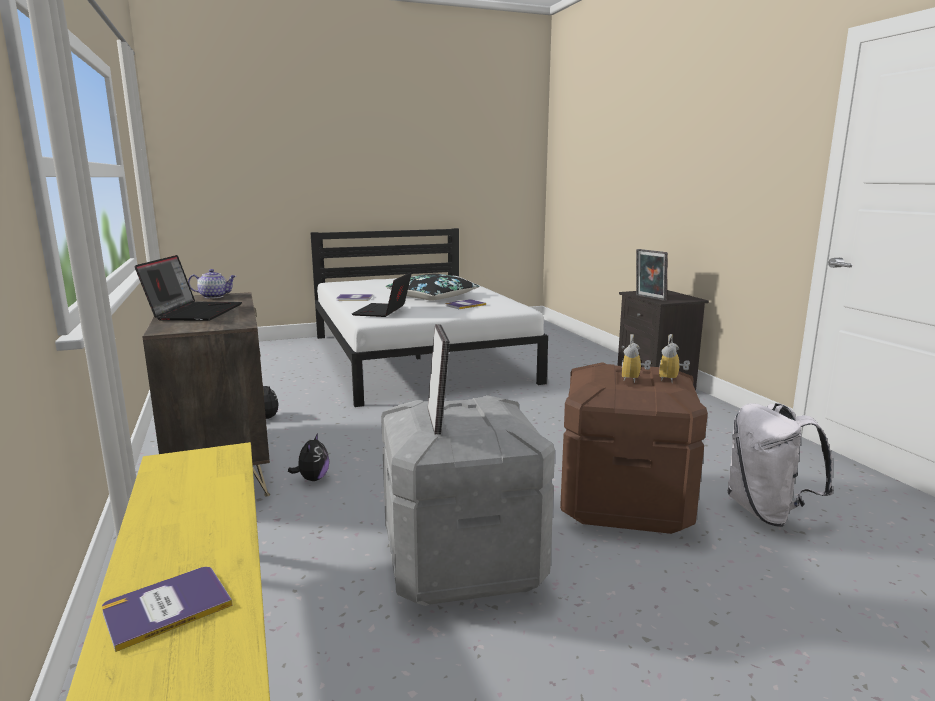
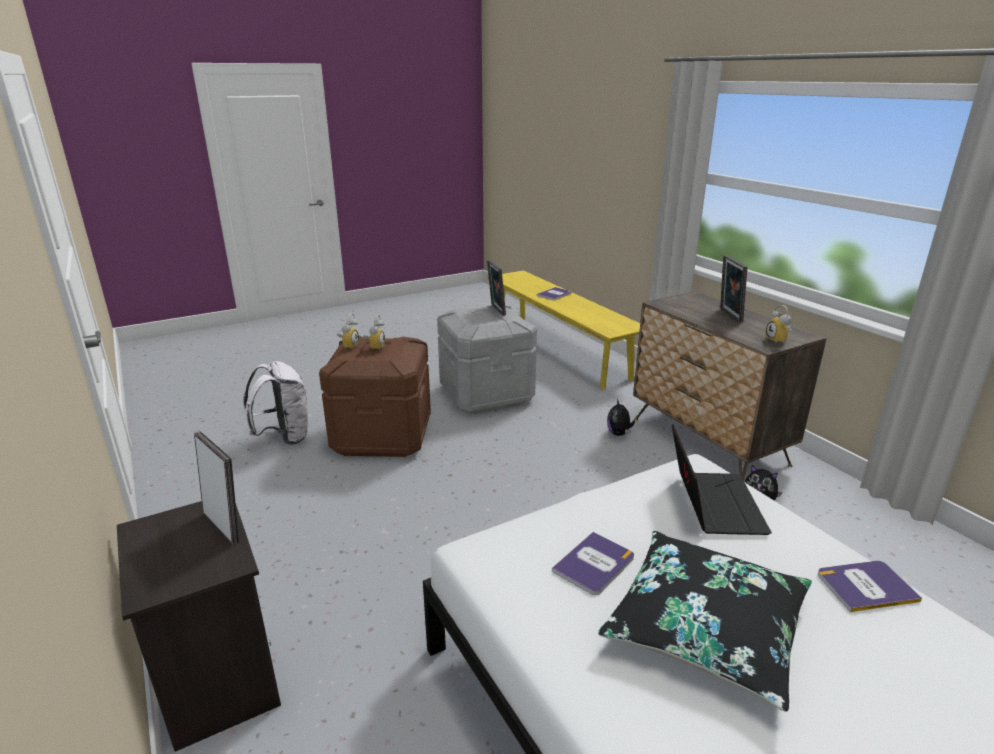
camera: 170 degrees right, 10 degrees up
(194, 312) = (728, 315): laptop -> picture frame
(214, 296) = (779, 341): teapot -> alarm clock

